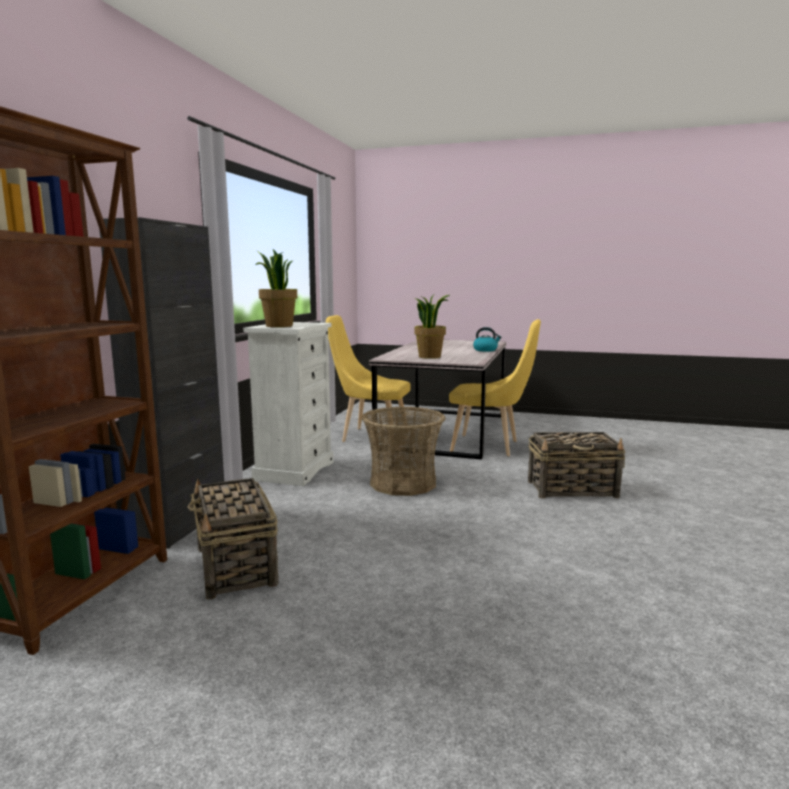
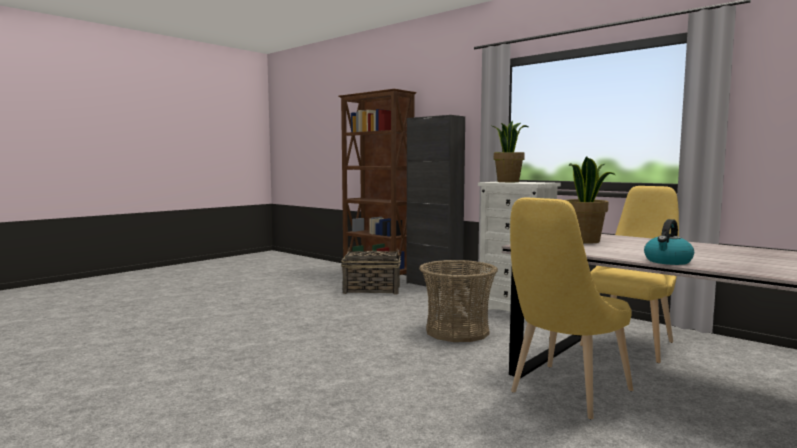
camera: 115 degrees right, 5 degrees down
(573, 489) = (369, 389): basket -> none

